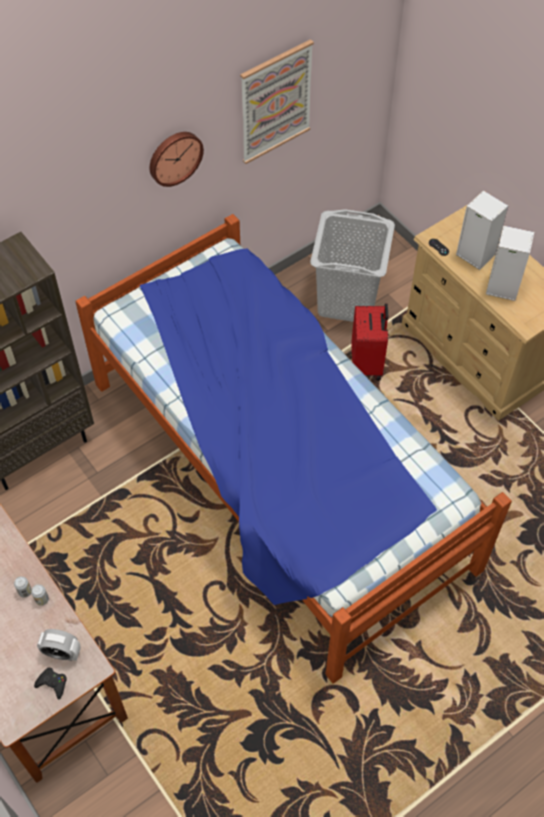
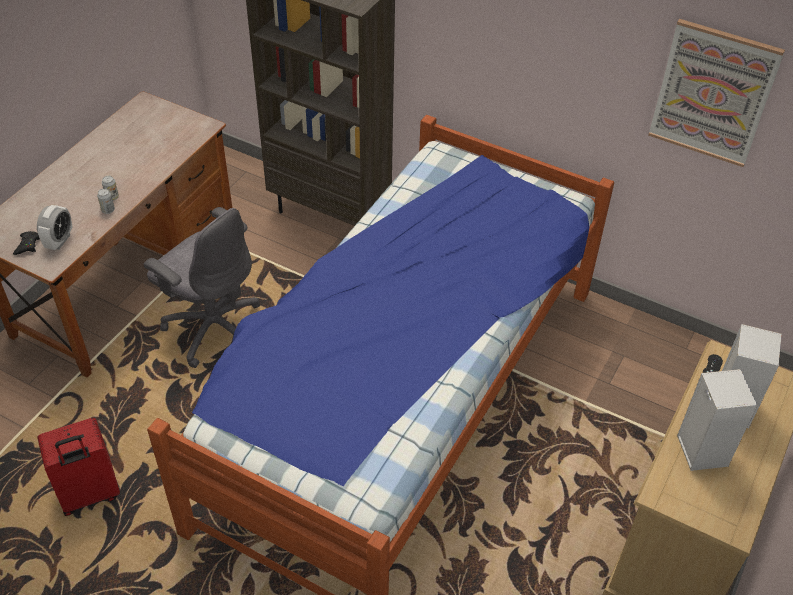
camera: 65 degrees right, 10 degrees down
(62, 653) = (59, 241): alarm clock -> alarm clock turned 150 degrees counterclockwise
(123, 591) = (213, 327): none -> grey office chair
(174, 157) = (574, 53): wall clock -> none
(348, 300) = (663, 388): grey laundry basket -> none
(367, 364) = (590, 435): red suitcase -> red suitcase (89, 495)

